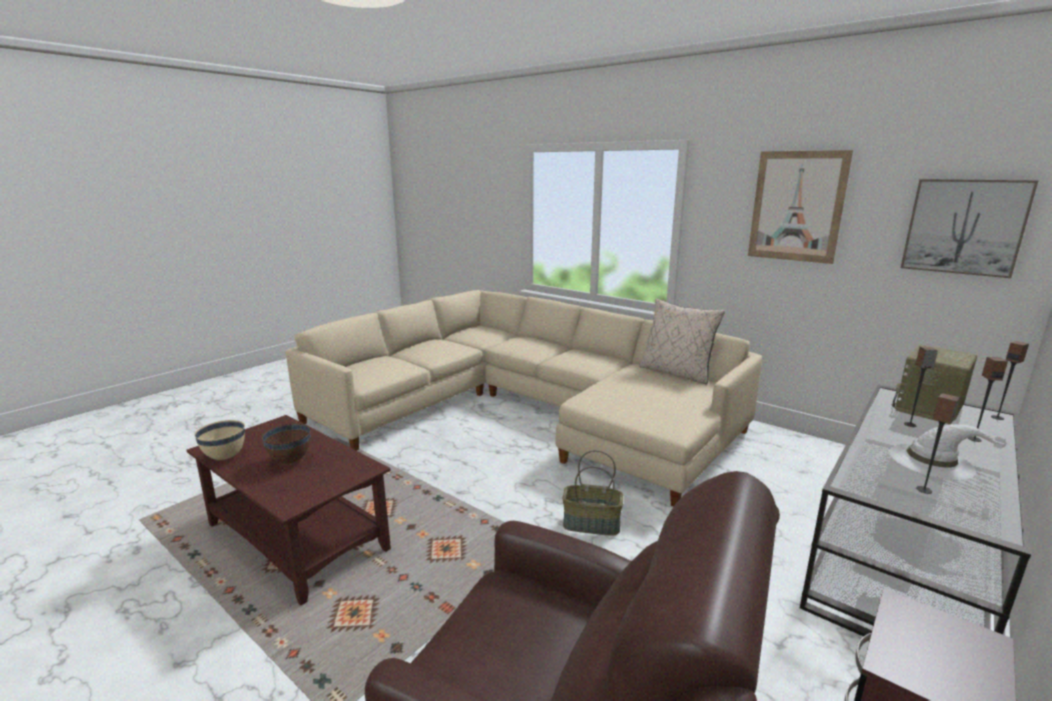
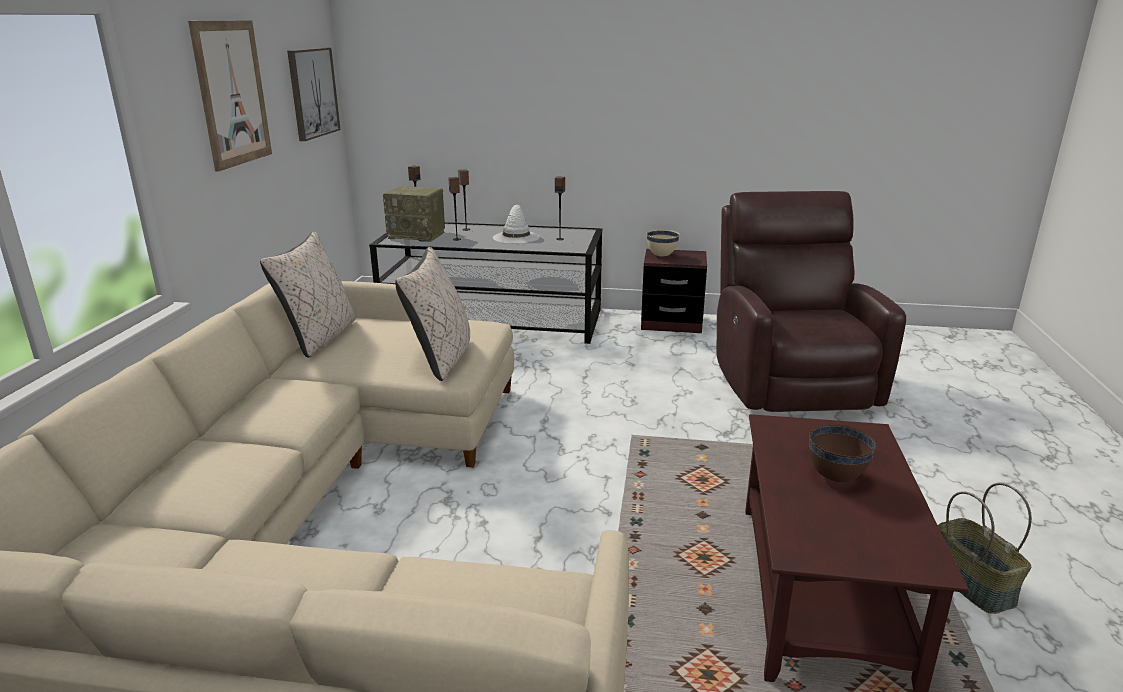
camera: 120 degrees left, 5 degrees up
(225, 457) = (913, 532): beige bowl -> beige bowl (661, 256)
(591, 525) = (580, 421): basket -> basket (973, 584)
(614, 401) = (441, 358): none -> beige pillow

